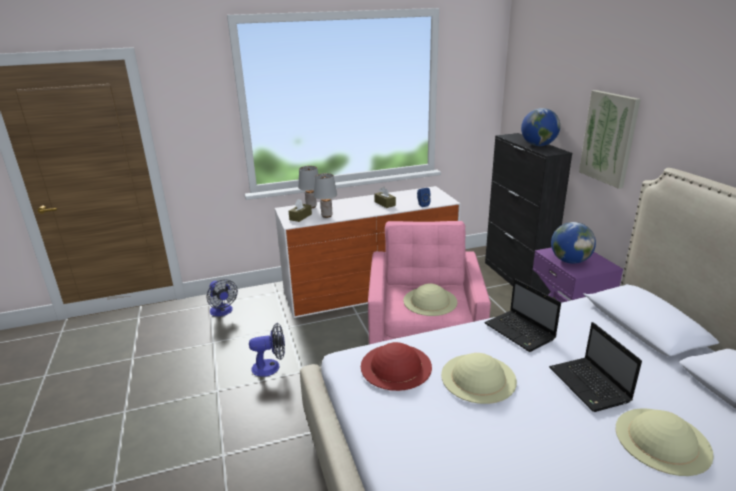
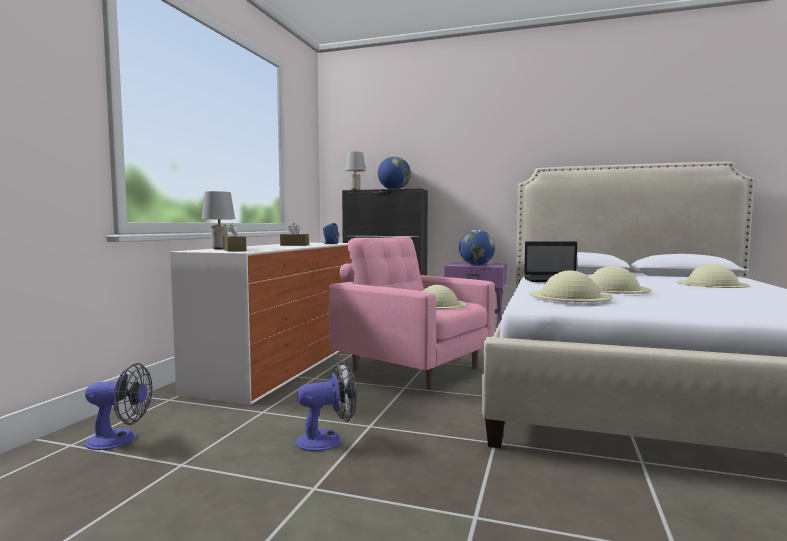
camera: 55 degrees left, 20 degrees down
(271, 367) = (327, 440): fan -> fan turned 45 degrees clockwise
(327, 216) = (263, 249): grey table lamp -> grey table lamp (355, 190)
(396, 366) = (570, 296): red hat -> beige hat
(590, 386) = (643, 282): laptop -> none
(609, 138) = (464, 168): picture -> none

